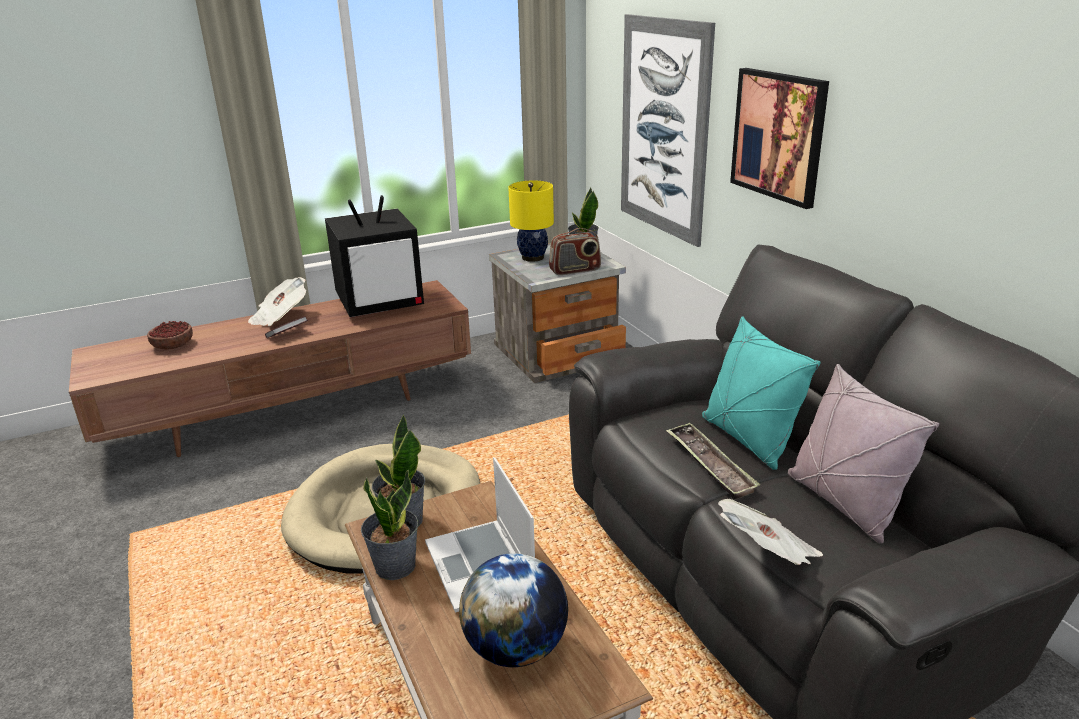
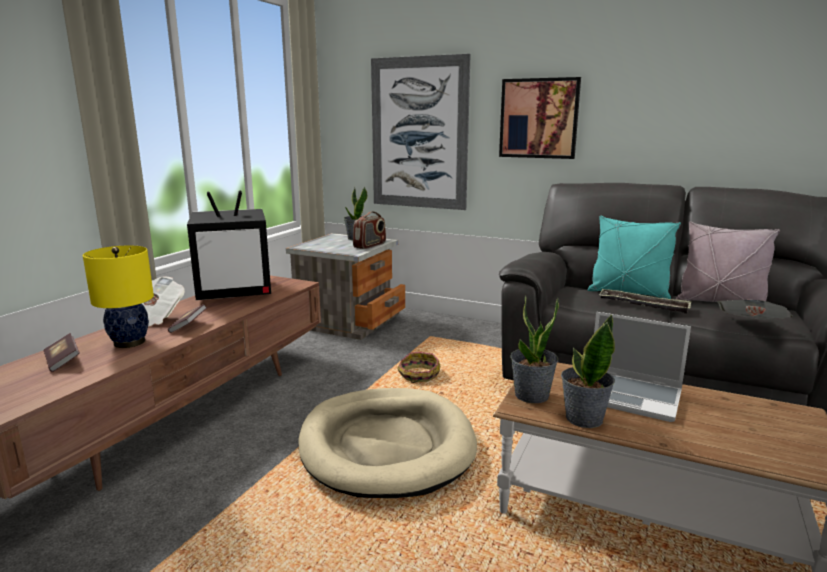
camera: 40 degrees left, 10 degrees down
(173, 344) = (63, 361): bowl -> book
(381, 303) = (236, 292): television -> television turned 45 degrees clockwise
(516, 648) = (737, 422): globe -> none
(522, 450) = (418, 376): none -> basket
(532, 257) = (324, 245): yellow table lamp -> yellow table lamp (129, 342)

